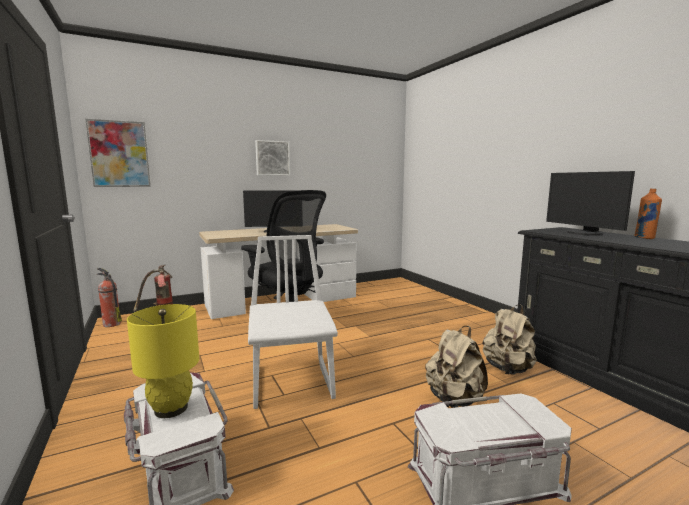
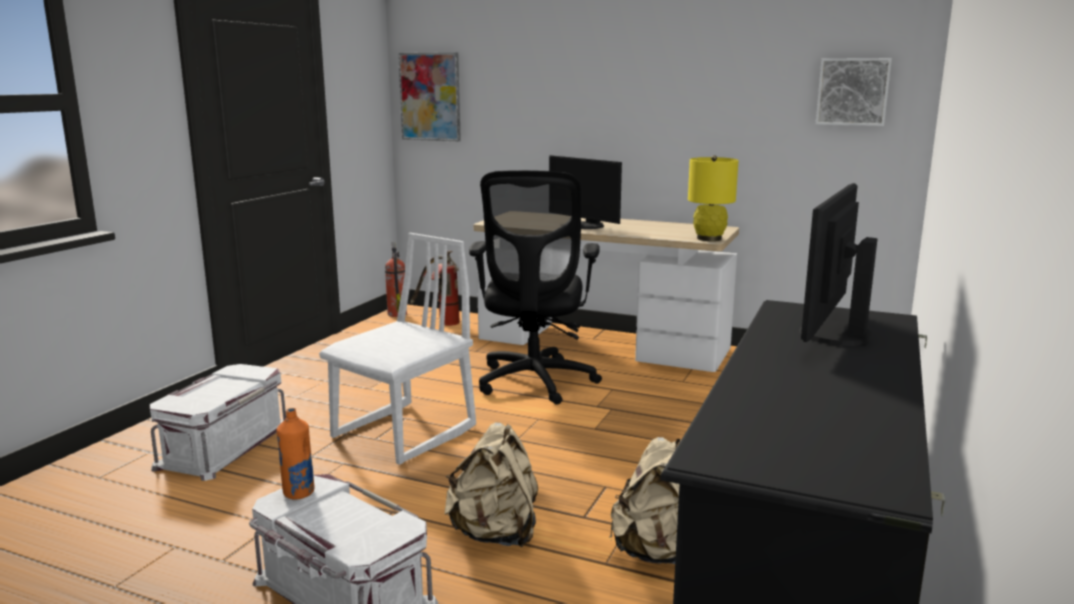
camera: 50 degrees right, 5 degrees up
(171, 408) = (215, 388): yellow table lamp -> yellow table lamp (709, 238)
(272, 158) = (629, 99): picture -> picture (852, 92)
(644, 238) = (877, 374): orange bottle -> orange bottle (298, 493)

